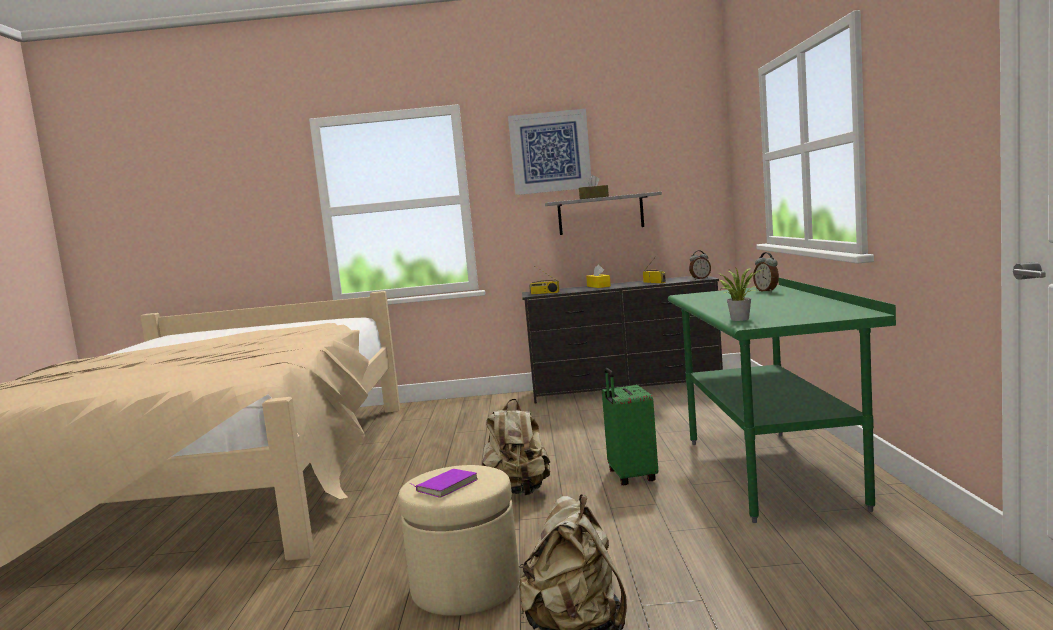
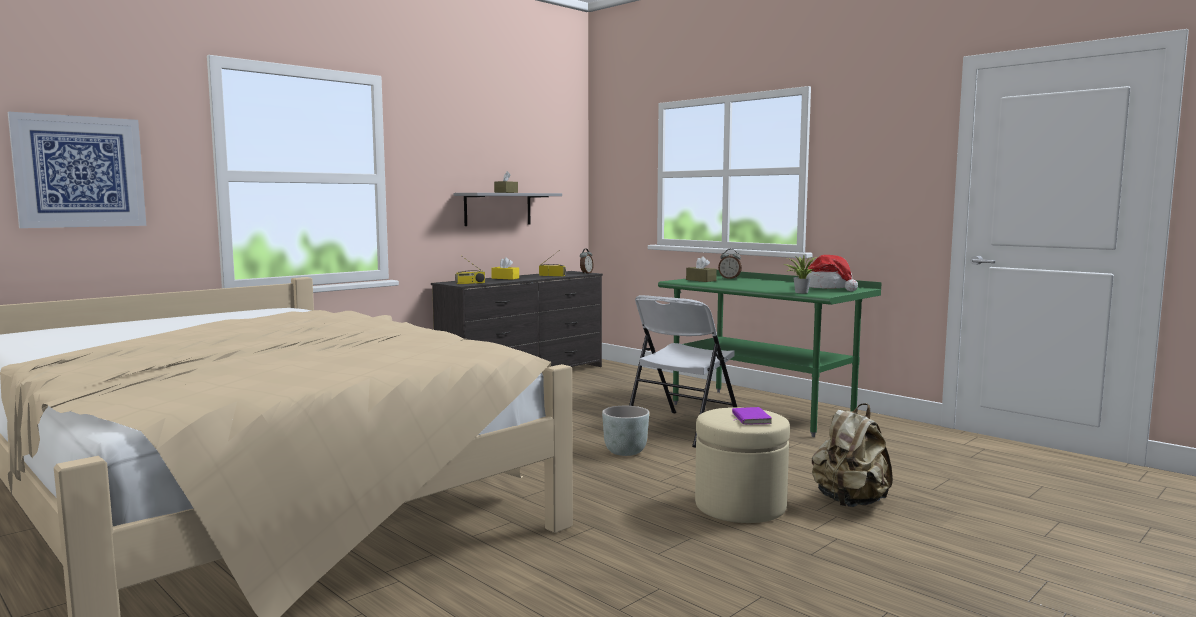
camera: 45 degrees left, 0 degrees up
(518, 492) = (625, 452): beige backpack -> grey planter
(550, 152) = (460, 142): picture -> picture (80, 172)
(631, 477) = (683, 429): green suitcase -> white chair
(719, 294) = (701, 280): none -> brown tissue box
(813, 312) = (826, 288): none -> hat

